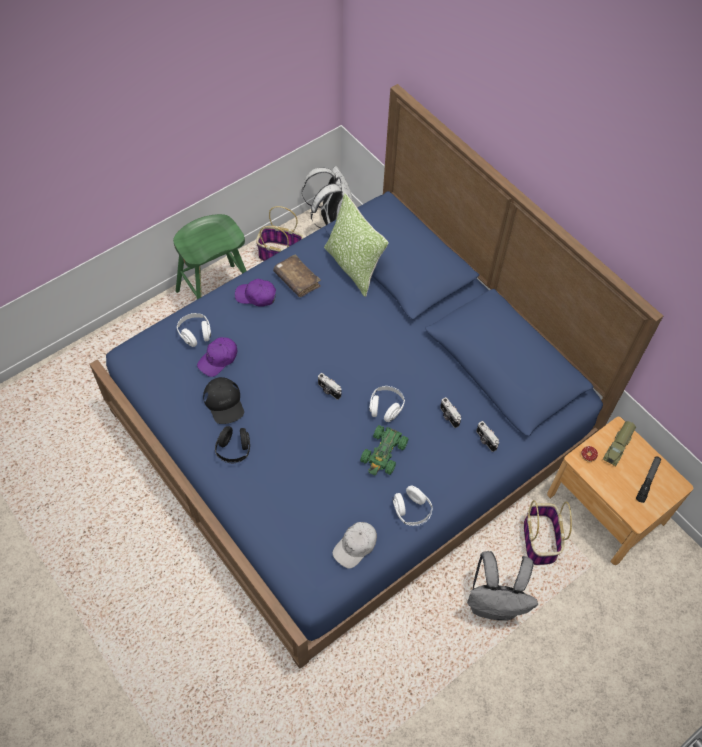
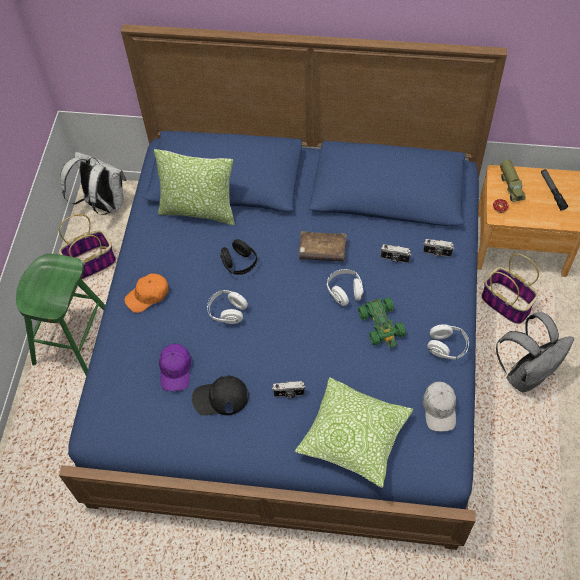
camera: 40 degrees left, 0 degrees up
(195, 334) = (133, 367): white headphones -> white headphones (227, 312)
(224, 402) = (220, 398): black cap -> black cap turned 150 degrees clockwise
(234, 450) = (271, 426): black headphones -> black headphones (240, 264)
(256, 296) = (148, 295): purple cap -> orange cap
(277, 508) = (354, 437): none -> pillow
(297, 280) = (166, 256): brown book -> brown book (322, 251)
(329, 391) = (289, 316): camera -> camera (289, 394)

